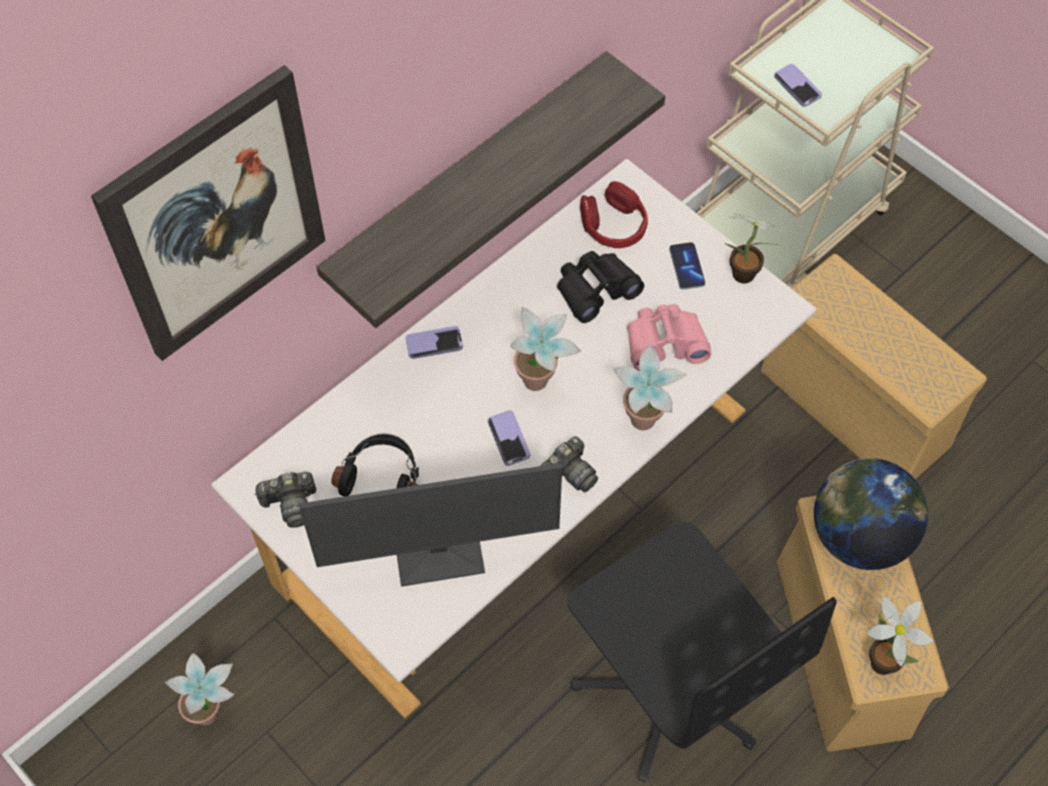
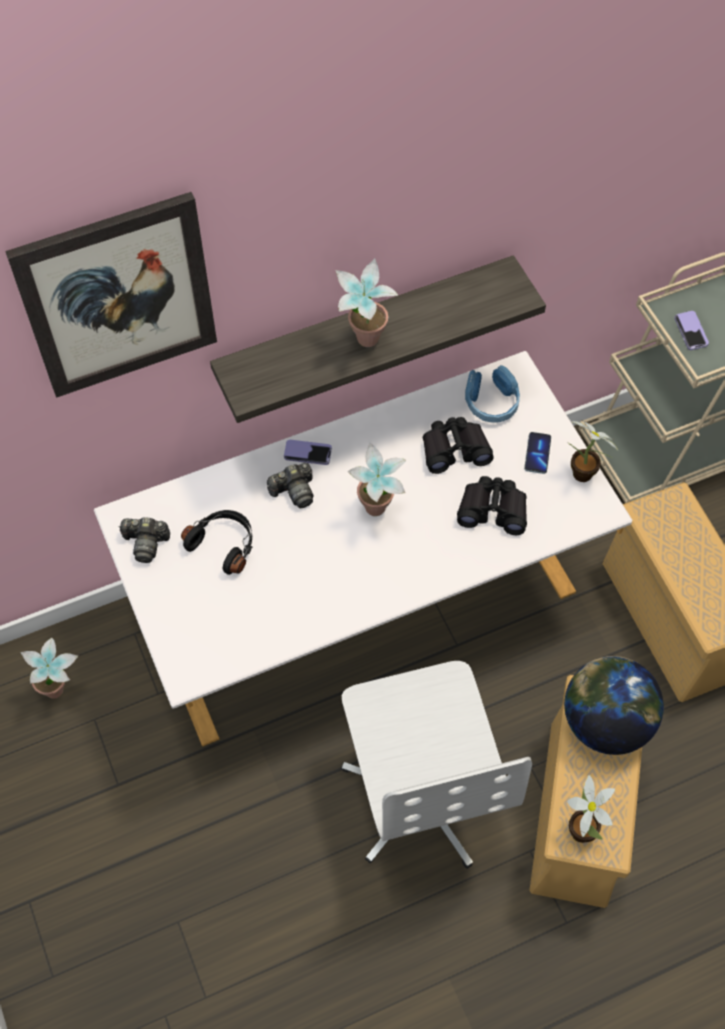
camera: 20 degrees right, 0 degrees up
(439, 551) = (243, 617): monitor -> none
(508, 439) = (334, 547): phone -> none
(567, 474) = (369, 590): camera -> camera (294, 491)
(613, 225) = (491, 402): red headphones -> blue headphones
(642, 428) = (445, 573): potted plant -> potted plant (364, 345)
(665, 343) = (493, 510): pink binoculars -> black binoculars
(670, 688) = (422, 796): black office chair -> white office chair

